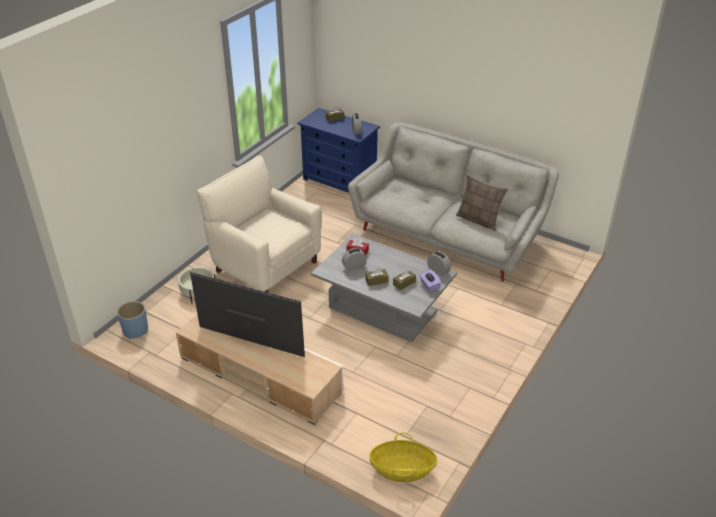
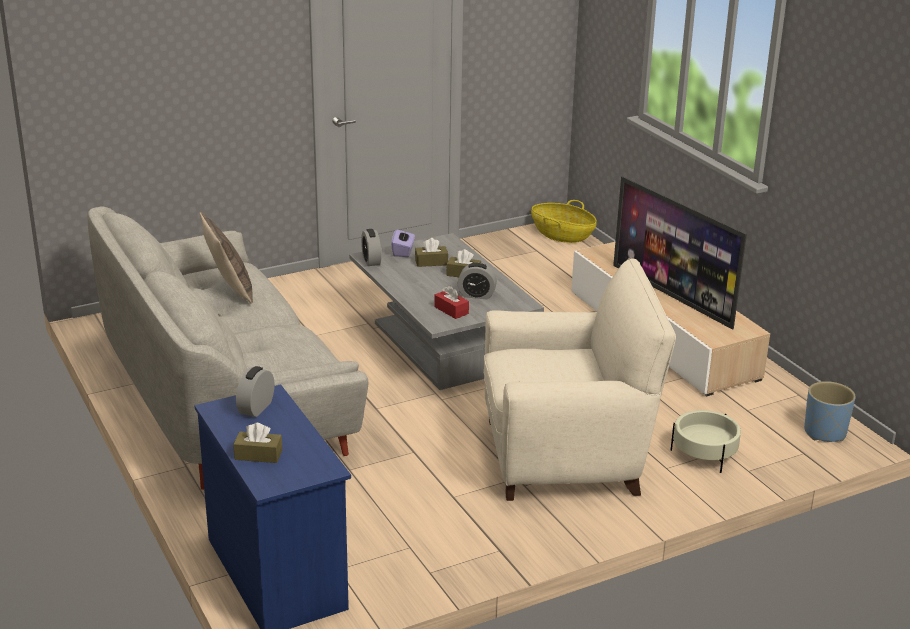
camera: 150 degrees left, 10 degrees down
(265, 265) = (566, 457): beige armchair -> beige armchair turned 75 degrees counterclockwise

